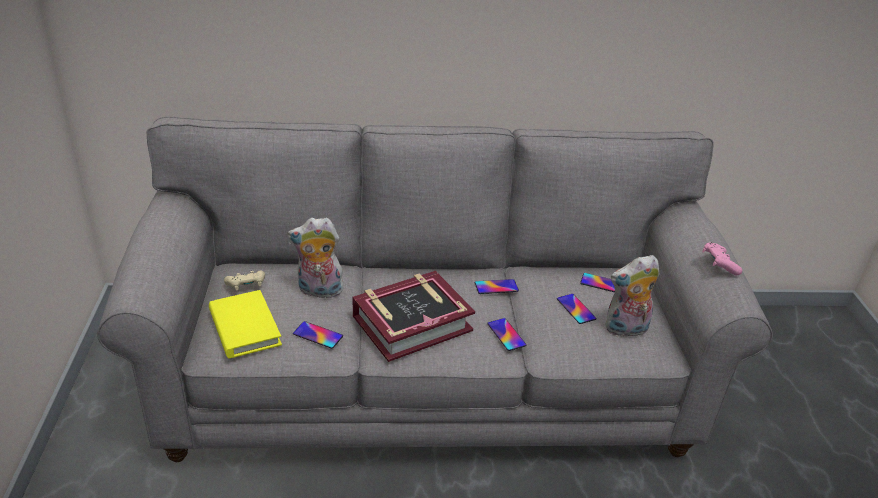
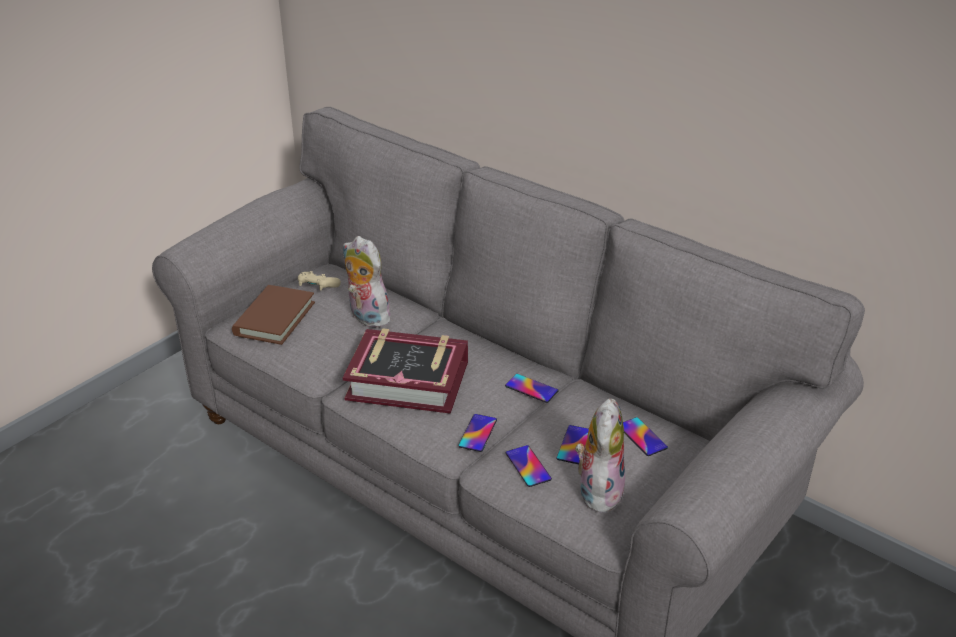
camera: 45 degrees right, 0 degrees up
(244, 327) = (274, 318): yellow book -> brown book
(318, 335) = (317, 350): phone -> phone (528, 466)
(625, 330) = (598, 490): plush toy -> plush toy turned 75 degrees clockwise
(718, 265) = (722, 460): pink game controller -> none

